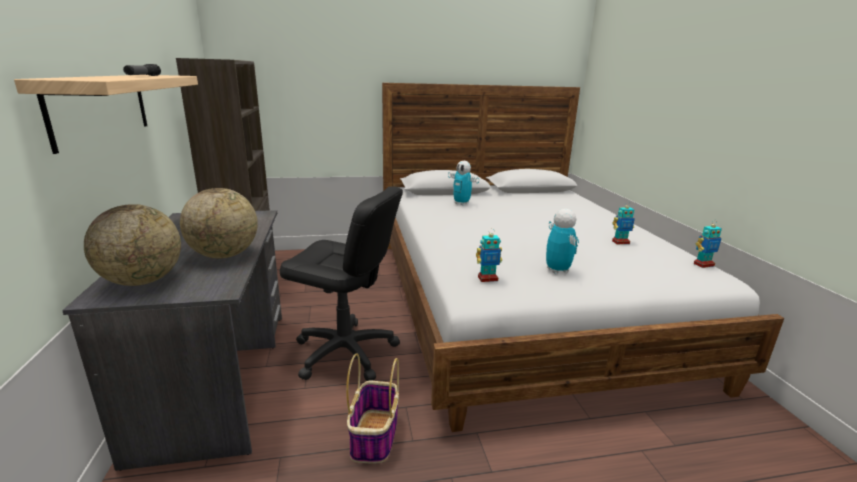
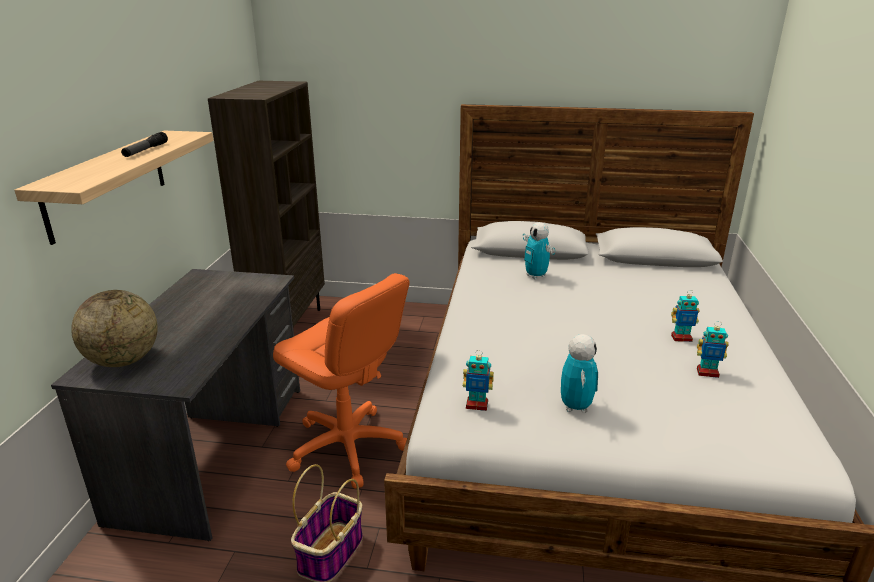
camera: 20 degrees right, 5 degrees up
(224, 255) = (207, 337): globe -> none
(345, 352) = (347, 447): black office chair -> orange office chair
(703, 264) = (800, 431): toy robot -> toy robot (681, 338)

